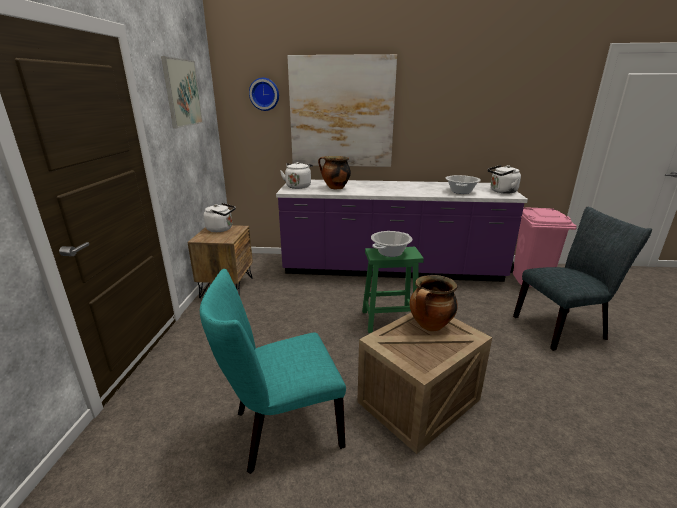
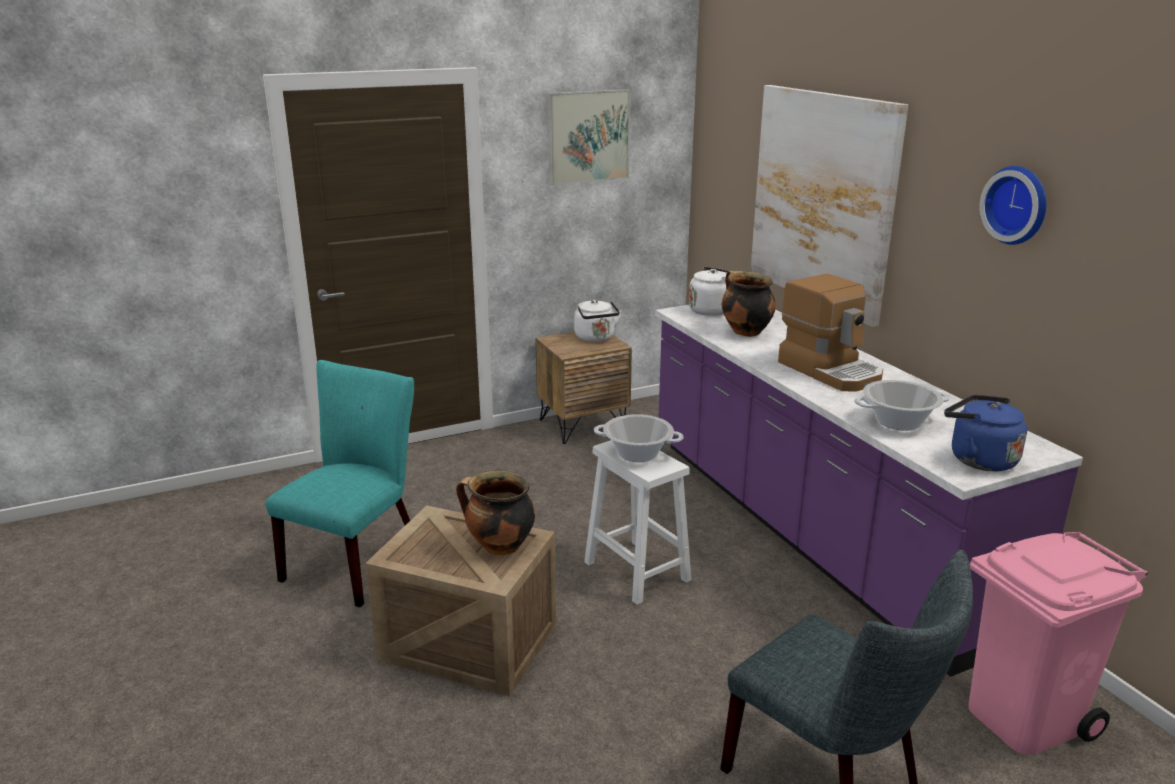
camera: 60 degrees right, 0 degrees up
(264, 94) = (738, 144): wall clock -> wall clock (1017, 204)
(281, 429) = (359, 559): turquoise chair -> turquoise chair turned 75 degrees clockwise
(390, 320) = (638, 572): green stool -> white stool
(399, 188) = (831, 371): none -> coffee machine
(502, 191) = (978, 459): white kettle -> blue kettle

